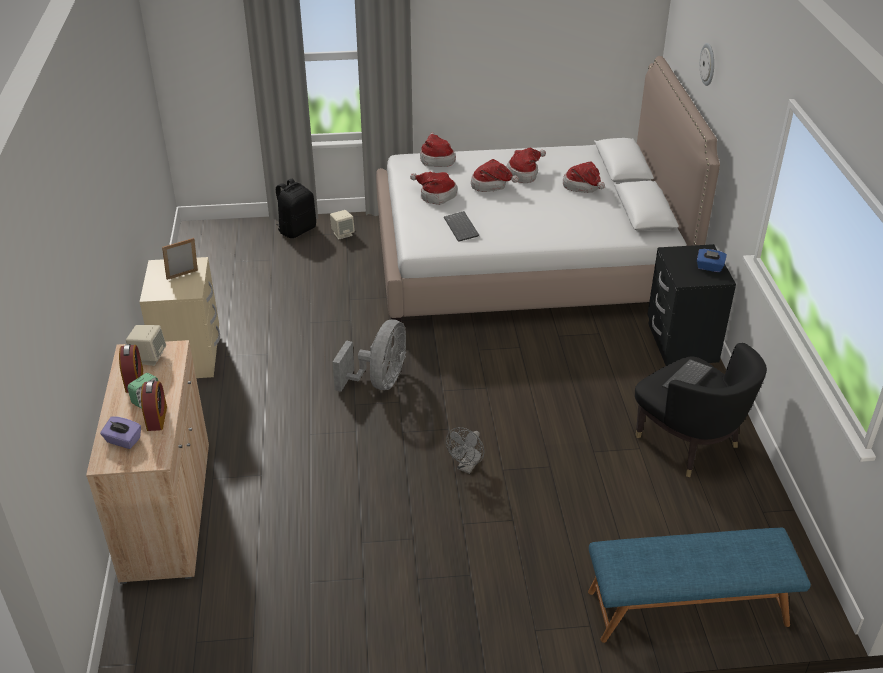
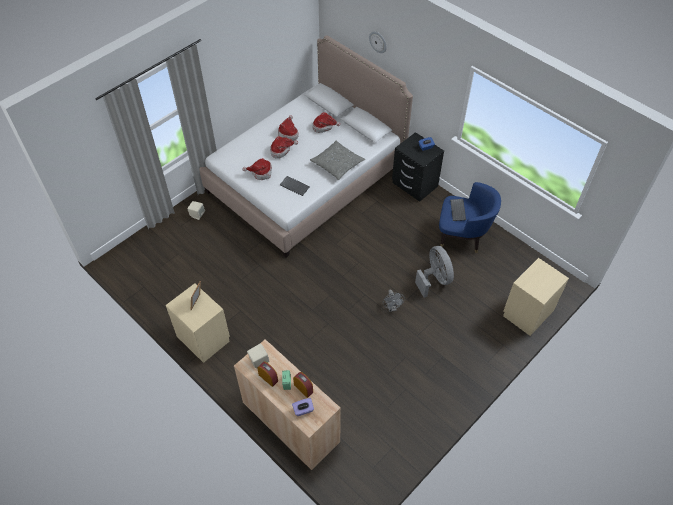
camera: 40 degrees left, 15 degrees up
(297, 230) = (169, 227): black backpack -> none
(379, 381) = (310, 290): grey fan -> grey fan (434, 279)
(436, 159) = (236, 148): hat -> none
(551, 231) = (337, 164): none -> grey pillow
(687, 609) = (527, 312): blue bench -> beige nightstand
(688, 443) = (462, 236): black armchair -> blue armchair

